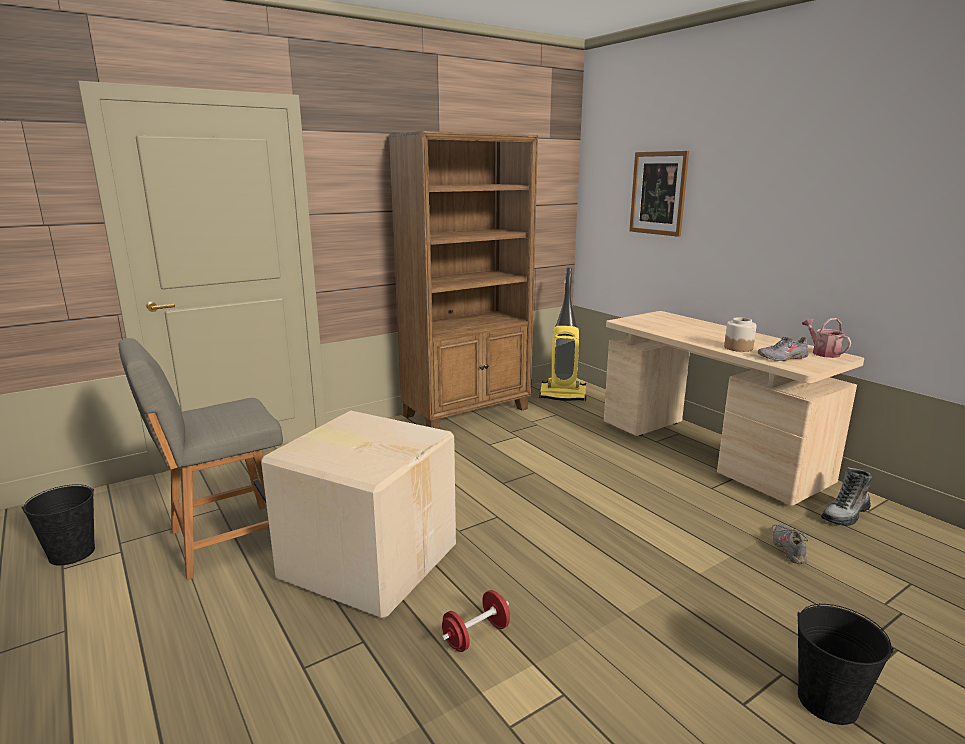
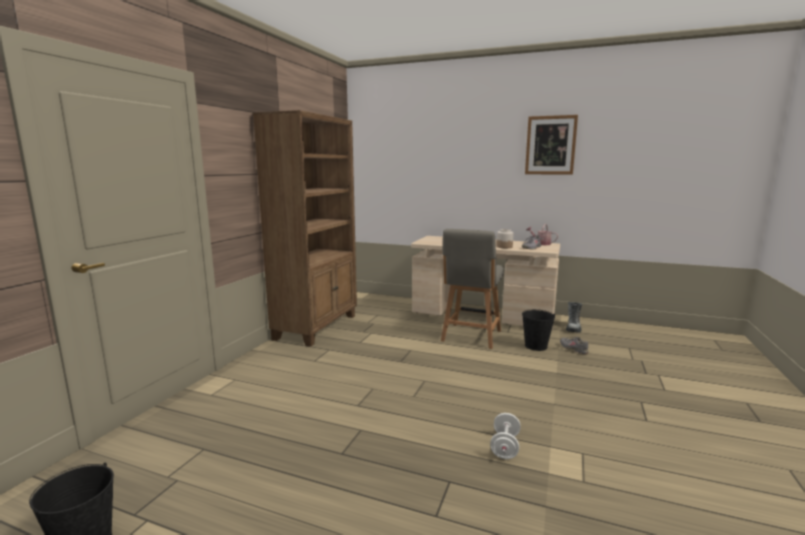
camera: 35 degrees left, 5 degrees down
(223, 541) = (245, 469): grey chair -> grey chair (471, 337)
(369, 560) = (381, 435): cardboard box -> none
(476, 636) = (505, 447): red dumbbell -> white dumbbell
(563, 395) = (366, 303): vacuum cleaner -> none
(658, 193) = (416, 161): picture -> picture (550, 145)
(827, 702) = (667, 405): black bucket -> black bucket (536, 346)

